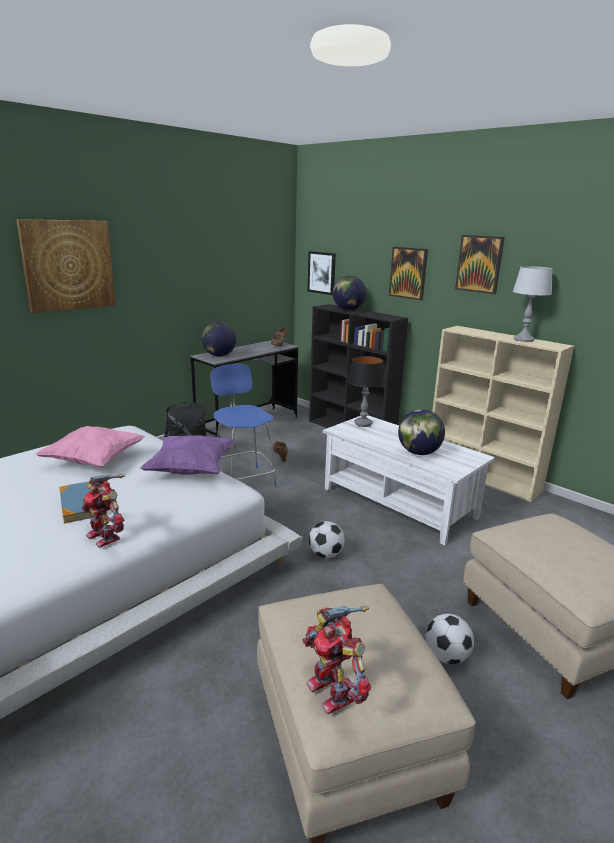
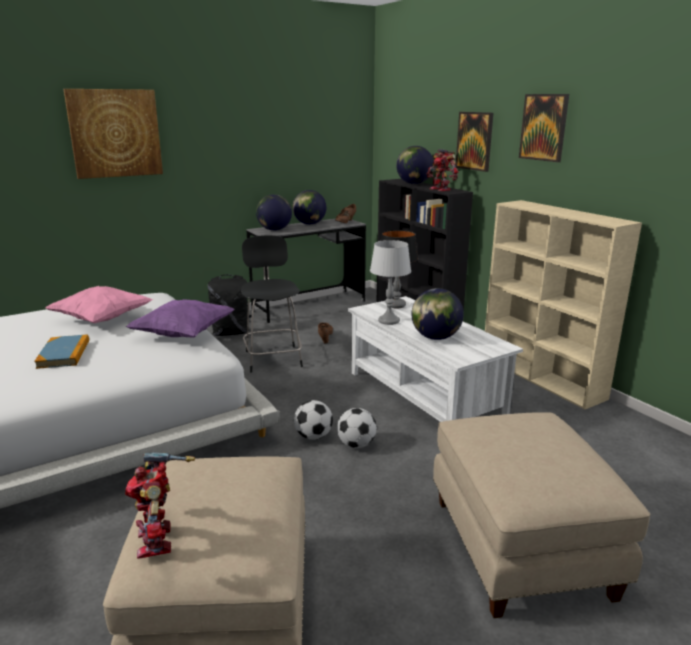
camera: 15 degrees right, 0 degrees up
(105, 536) = (62, 383): toy robot -> toy robot (441, 189)
(243, 480) = (273, 358): blue chair -> black chair
(247, 348) = (309, 224): none -> globe
(322, 272) = (396, 144): picture -> none
(446, 656) = (381, 551): football -> football (356, 445)
(523, 339) = (583, 215): grey table lamp -> grey table lamp (389, 320)

